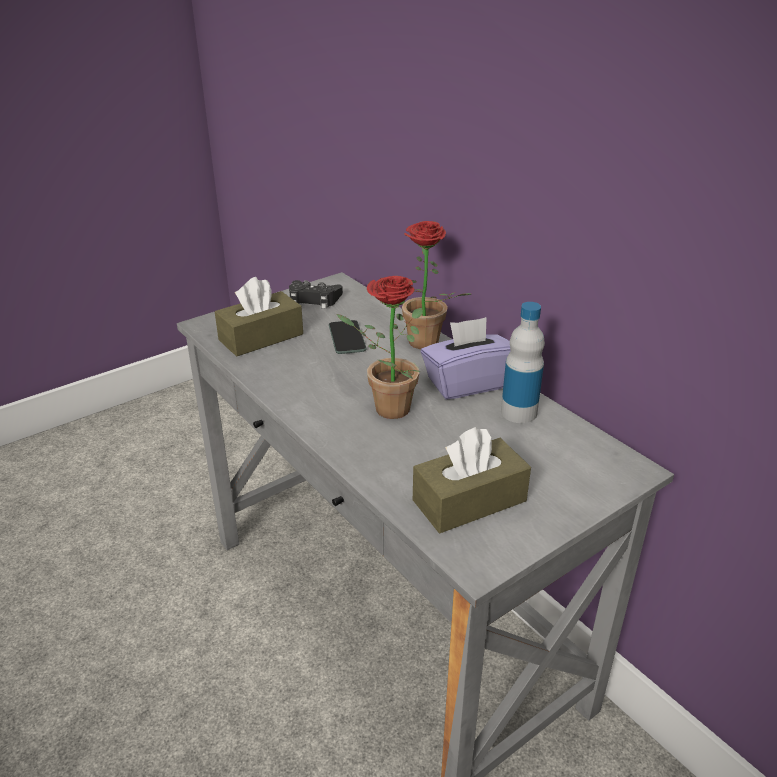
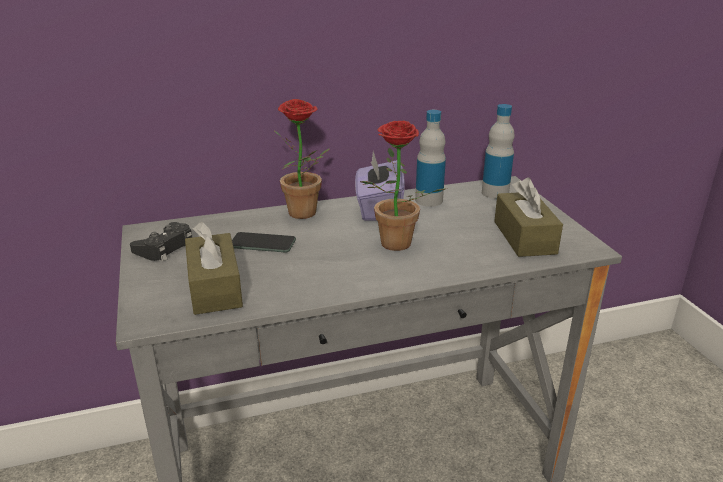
camera: 70 degrees left, 5 degrees down
(589, 461) = (495, 193): none -> bottle

